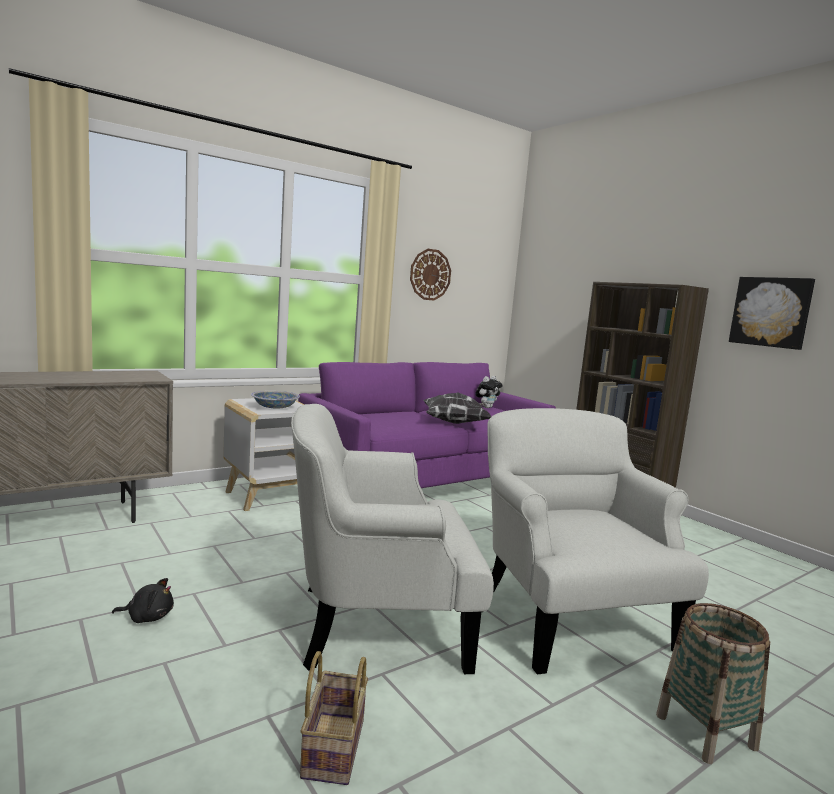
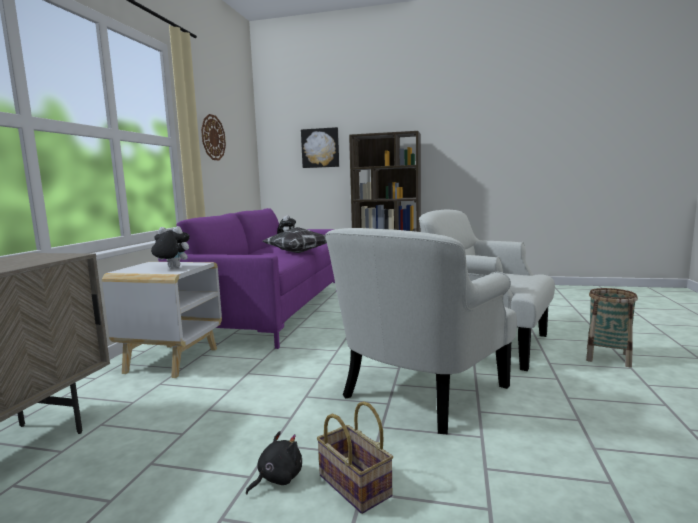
camera: 40 degrees left, 0 degrees up
(274, 407) = (172, 268): bowl -> plush toy
(332, 746) = (539, 456): basket -> basket (352, 485)
(771, 312) = (459, 145): picture -> picture (320, 148)

